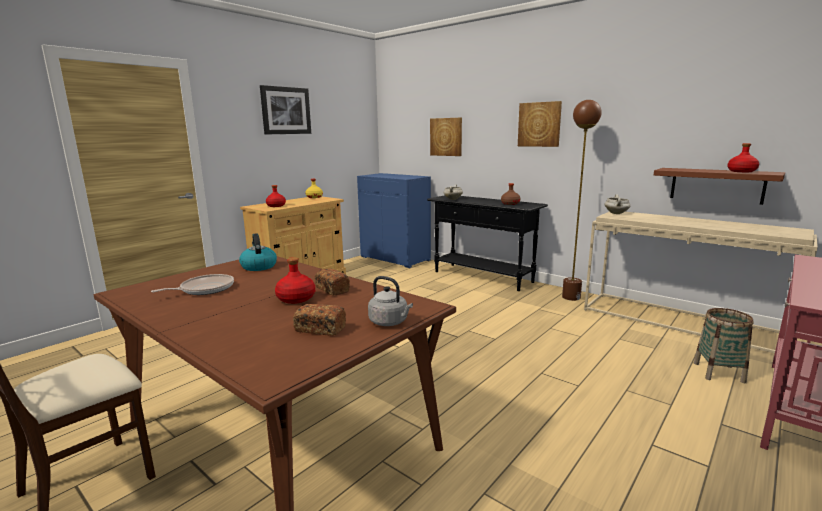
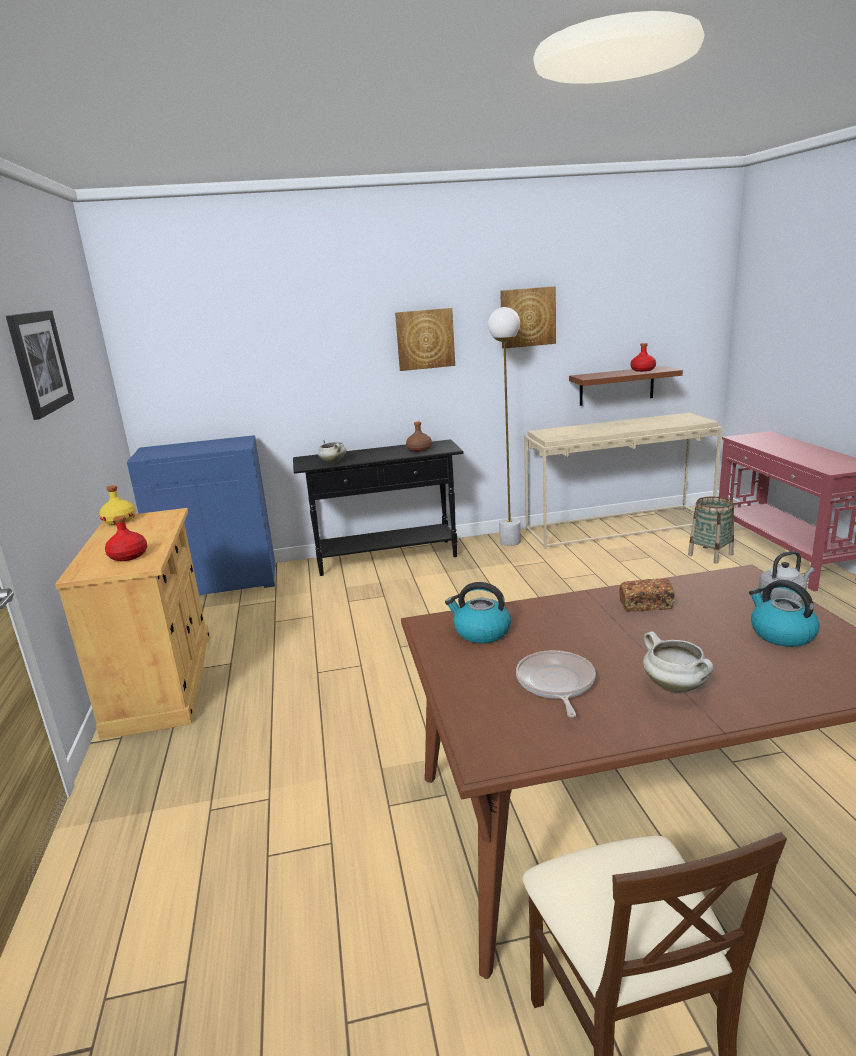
camera: 50 degrees left, 5 degrees up
(296, 298) = (662, 629): red bottle -> none
(320, 329) = (781, 634): bread -> kettle
(446, 137) = (274, 369): picture -> picture (527, 317)
(571, 297) = (510, 542): brown floor lamp -> white floor lamp
(616, 213) = (546, 433): white cooking pot -> white cooking pot (676, 687)

